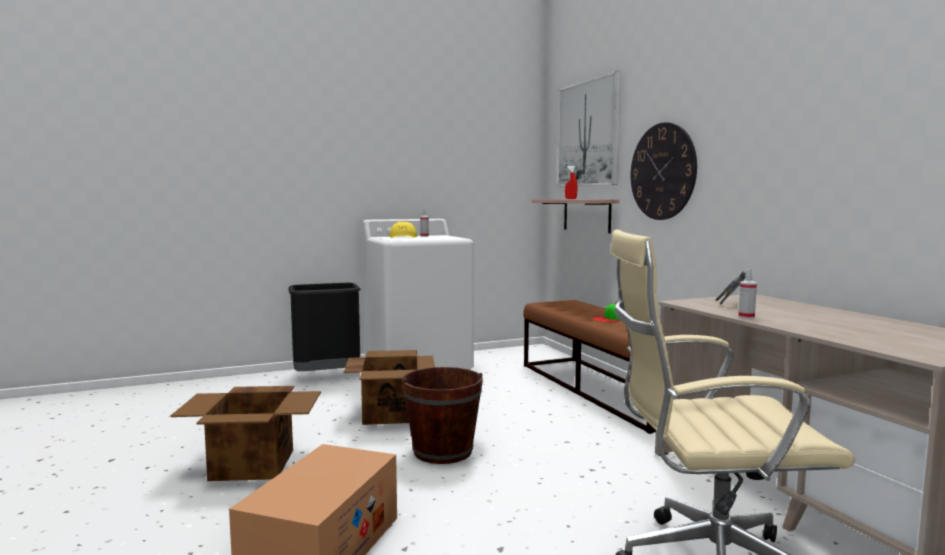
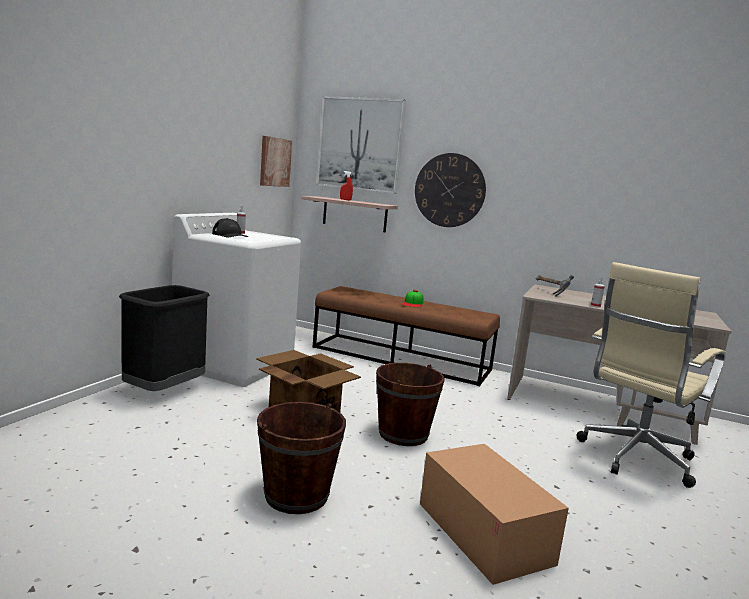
camera: 45 degrees left, 5 degrees up
(253, 465) = (296, 495): cardboard box -> brown bucket
(403, 237) = (230, 235): yellow cap -> black cap
(509, 166) = (274, 162): none -> picture

